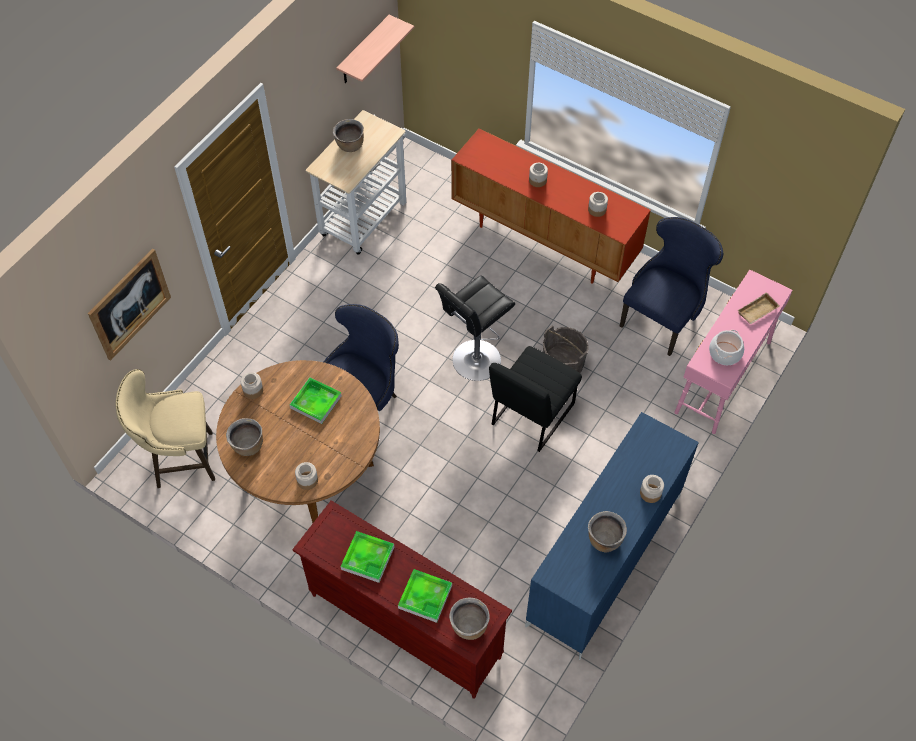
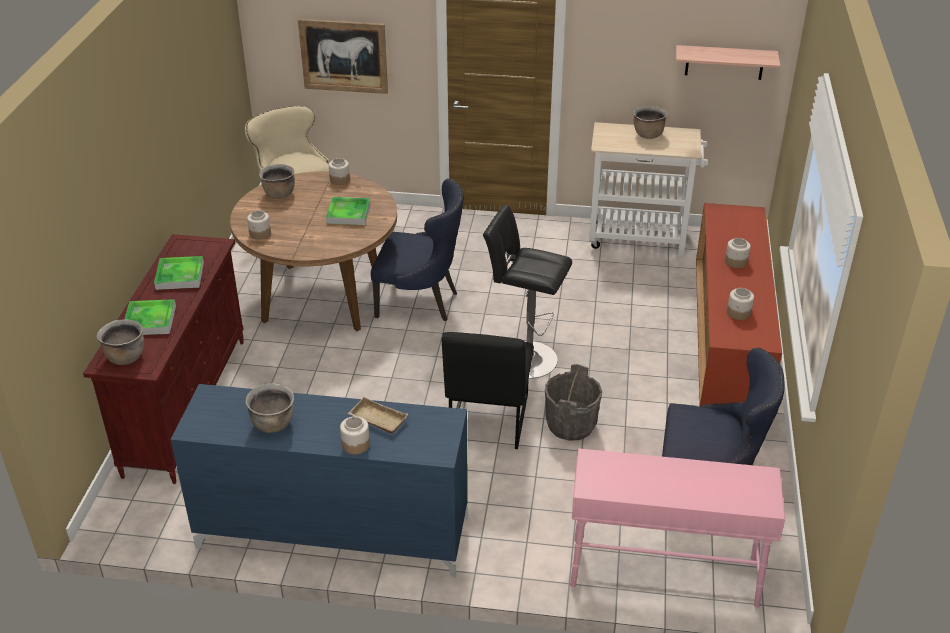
camera: 65 degrees right, 20 degrees down
(531, 415) = (487, 419): black chair -> black chair turned 90 degrees counterclockwise
(725, 353) = (623, 477): cooking pot -> none
(757, 312) = (715, 492): beige tray -> beige tray (376, 420)

